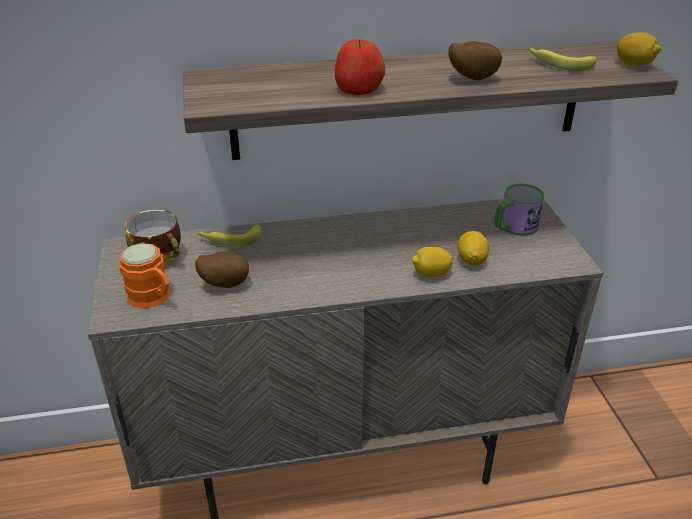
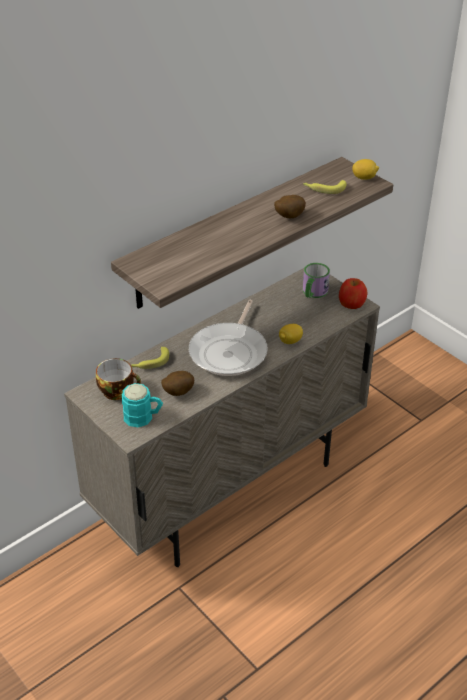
camera: 30 degrees left, 5 degrees up
(153, 298) = (143, 417): orange mug -> turquoise mug
(338, 260) = (230, 351): none -> frying pan
(359, 89) = (234, 245): apple -> apple (352, 303)
(471, 260) = (305, 324): lemon -> none

